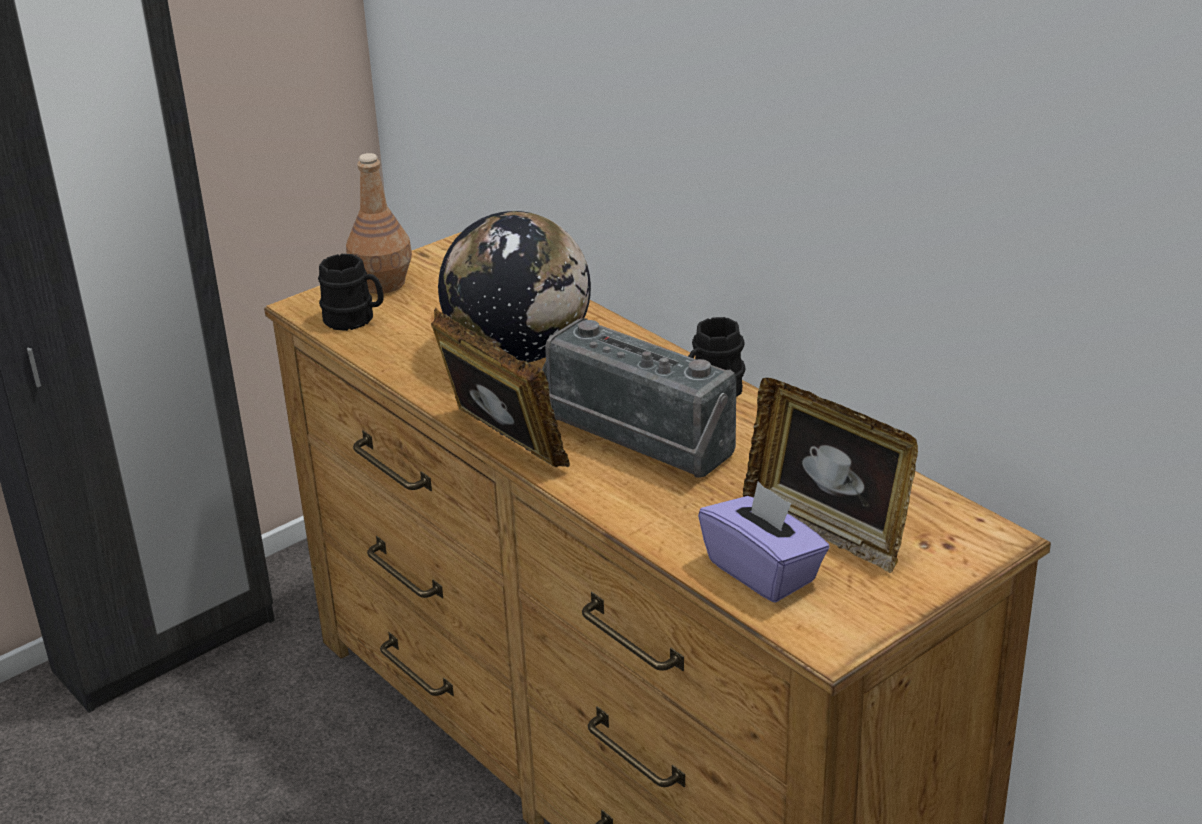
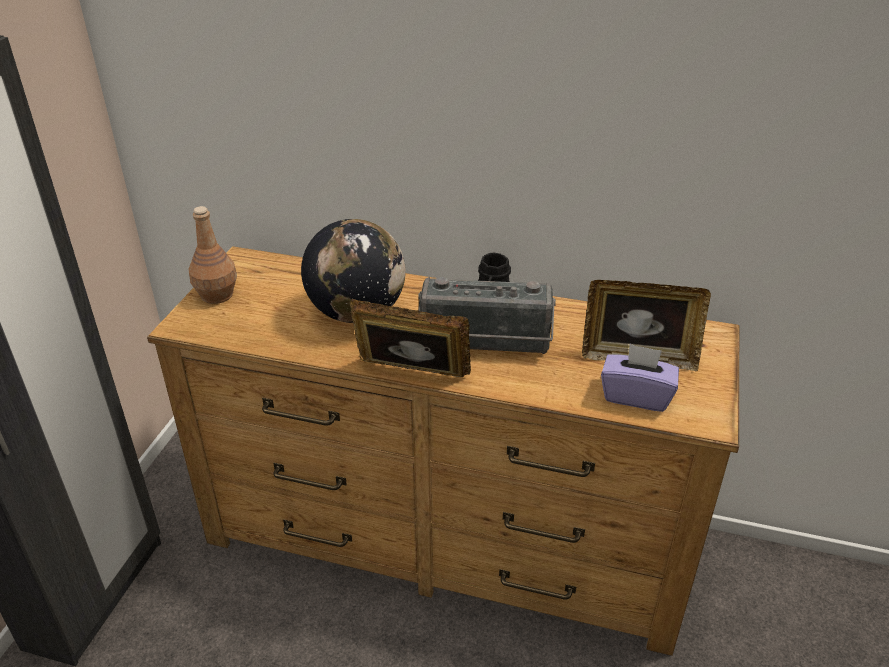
camera: 35 degrees left, 5 degrees up
(355, 320) = (225, 325): black mug -> none

